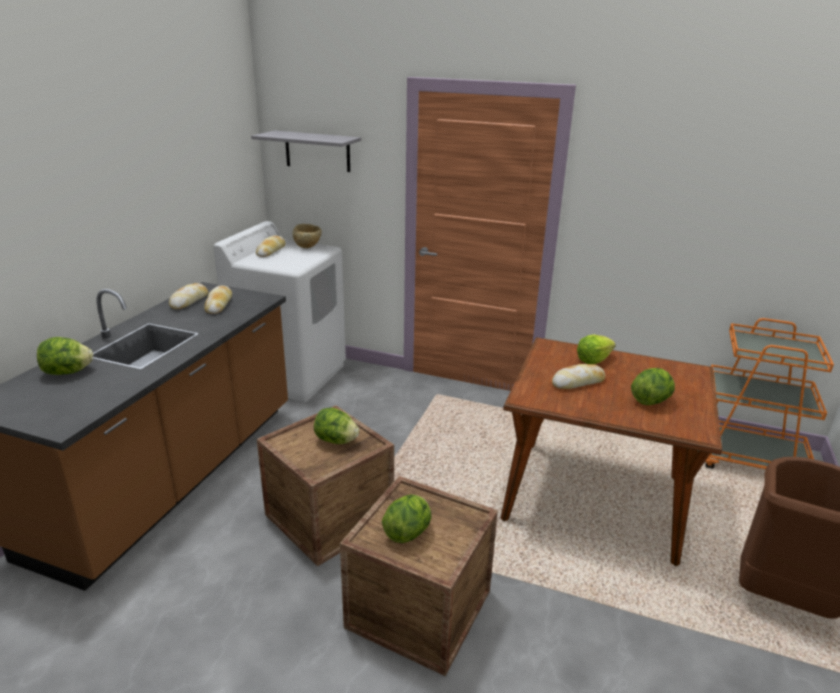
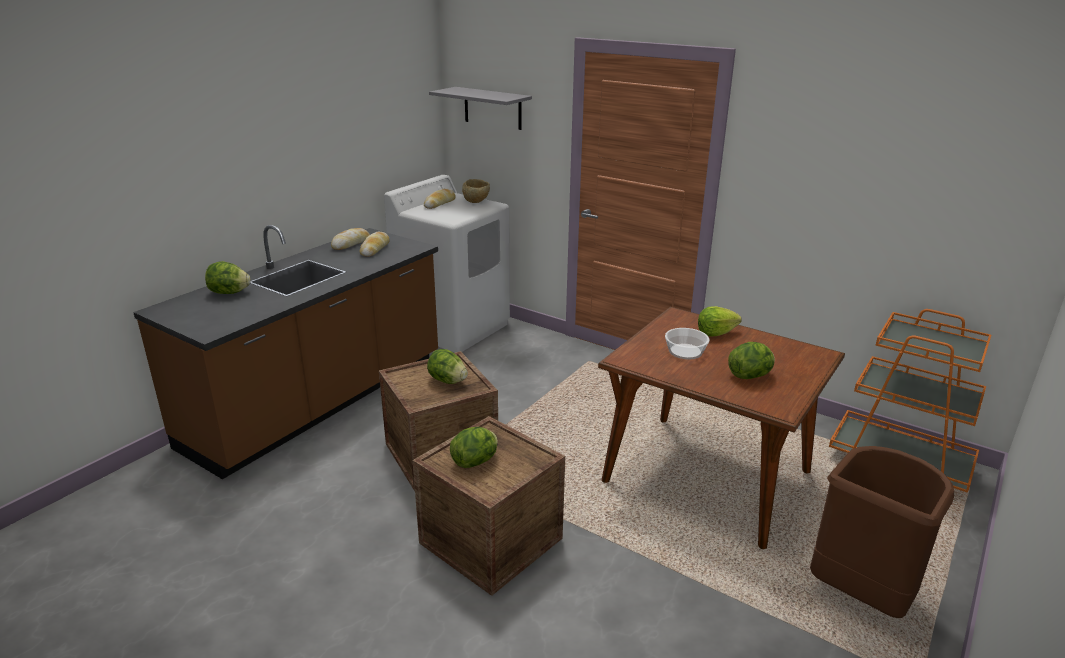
camera: 15 degrees right, 0 degrees up
(578, 382) = (685, 351): bread -> bowl

